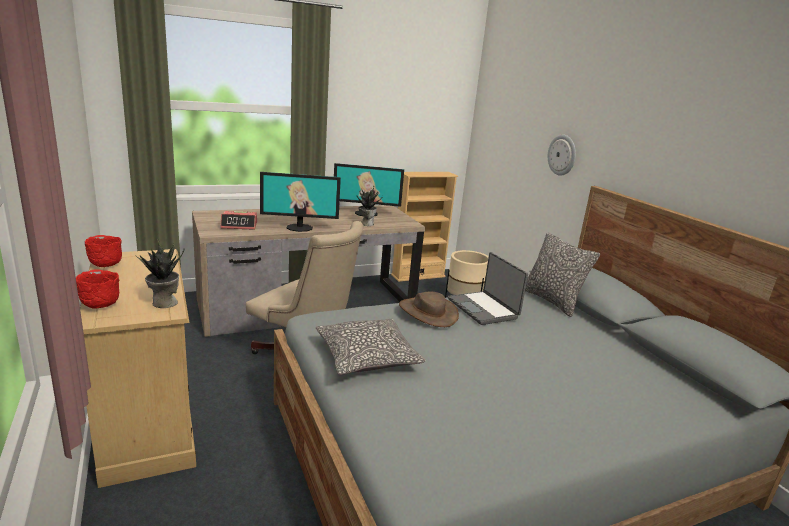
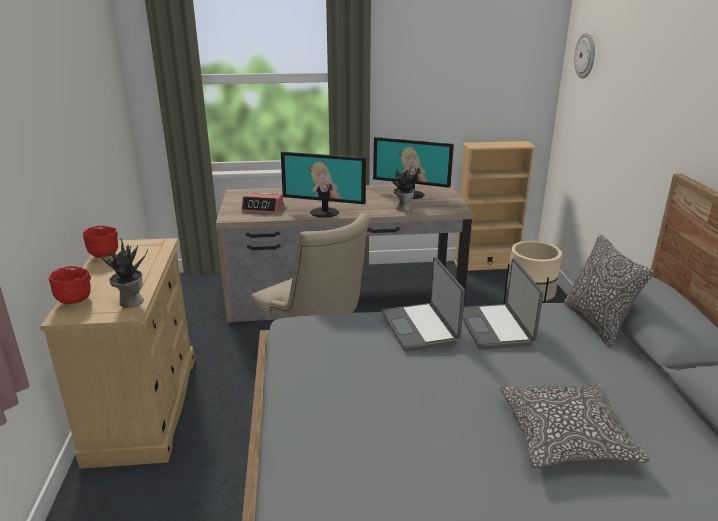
camera: 20 degrees right, 5 degrees up
(367, 357) = (323, 377): pillow -> pillow (566, 437)
(428, 312) = (421, 327): brown hat -> laptop
(562, 155) = (650, 128): wall clock -> wall clock (585, 55)

